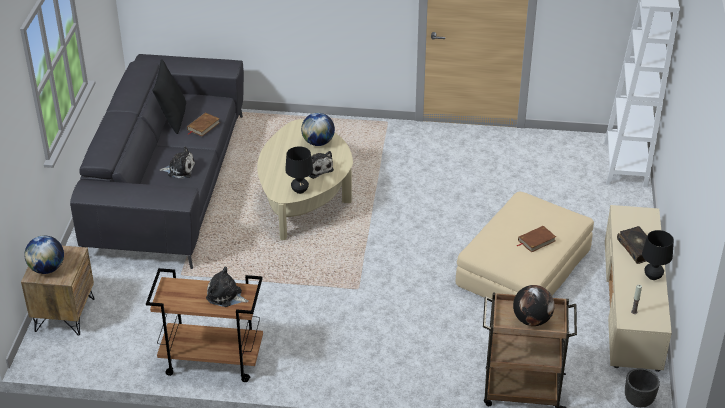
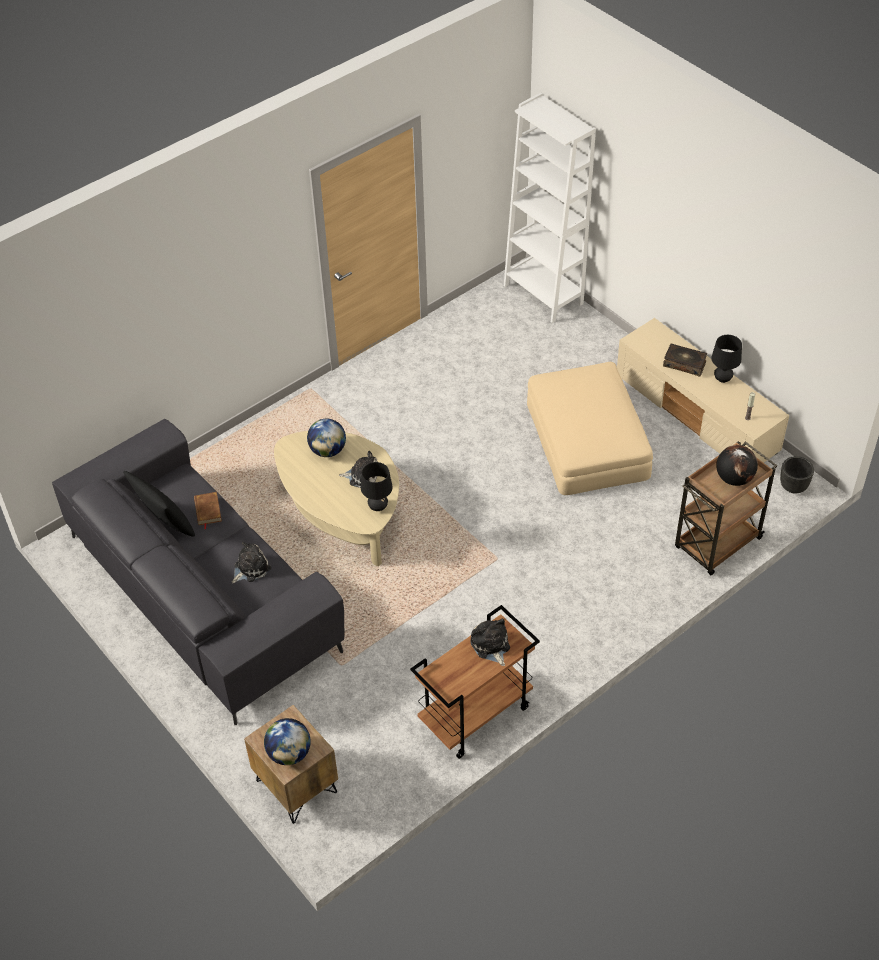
camera: 45 degrees left, 10 degrees up
(226, 296) = (491, 646): plush toy -> plush toy turned 90 degrees clockwise
(536, 241) = (607, 411): brown book -> none

